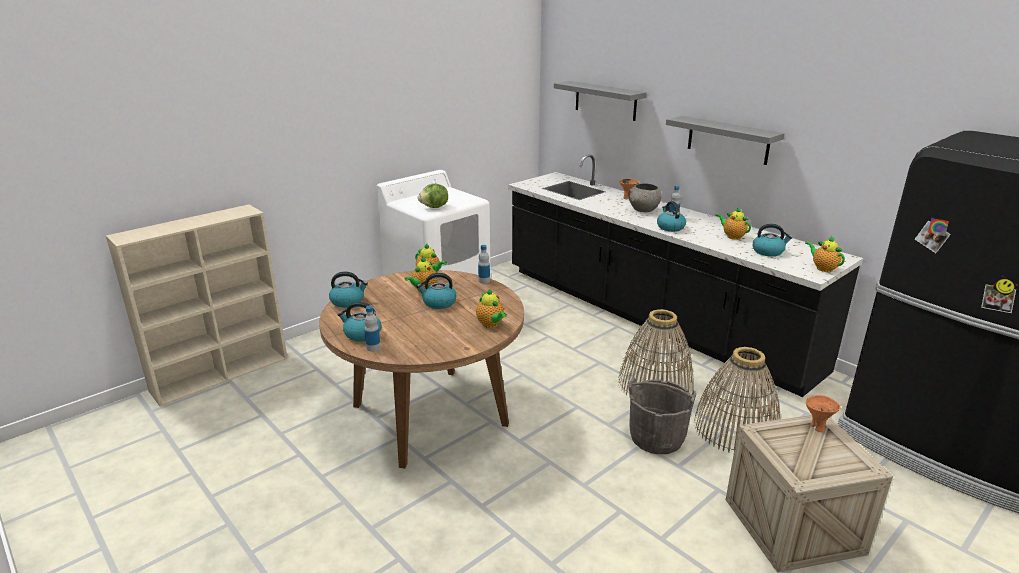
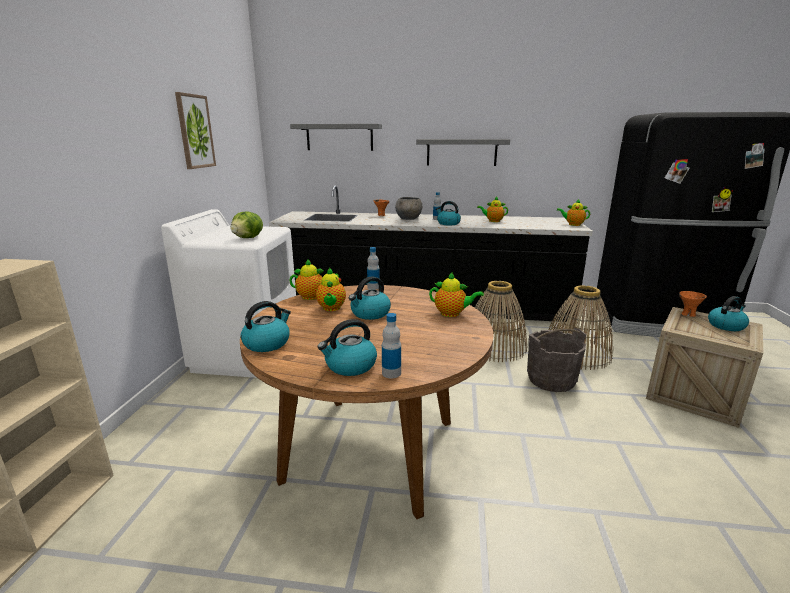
camera: 40 degrees left, 5 degrees down
(436, 99) = (195, 131): none -> picture
(768, 251) = (529, 223): kettle -> kettle (726, 325)

